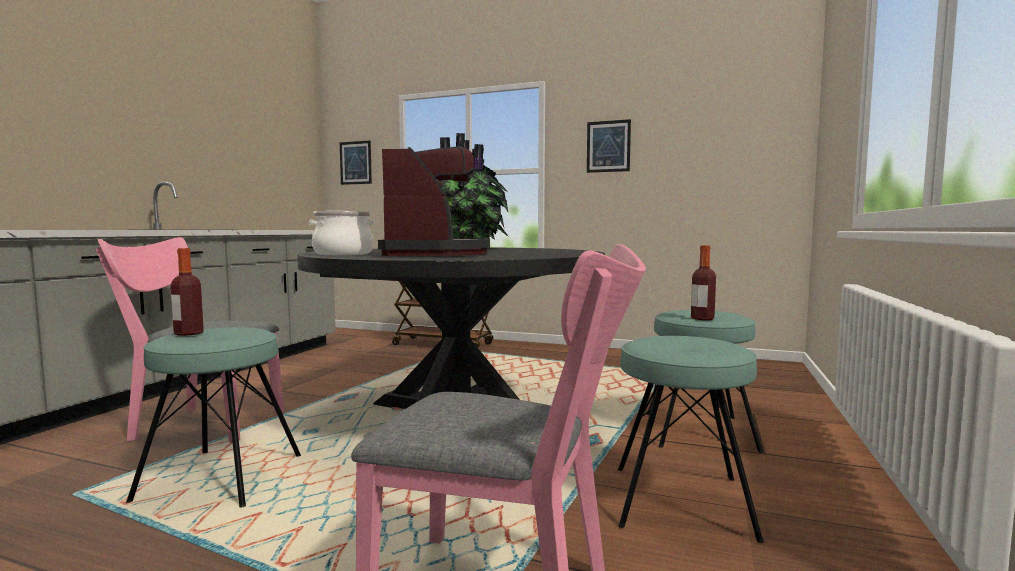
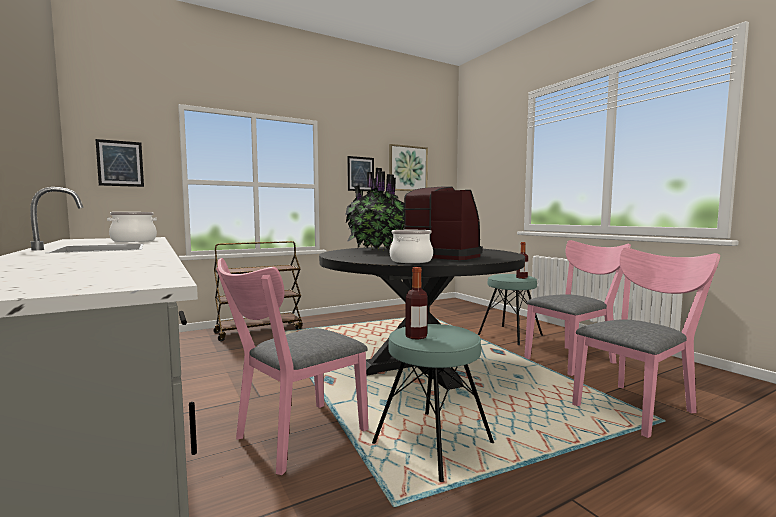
camera: 50 degrees left, 0 degrees up
(269, 229) = (134, 241): none -> cooking pot
(680, 501) = (573, 359): turquoise stool -> pink chair
(696, 128) = (407, 168): none -> picture

